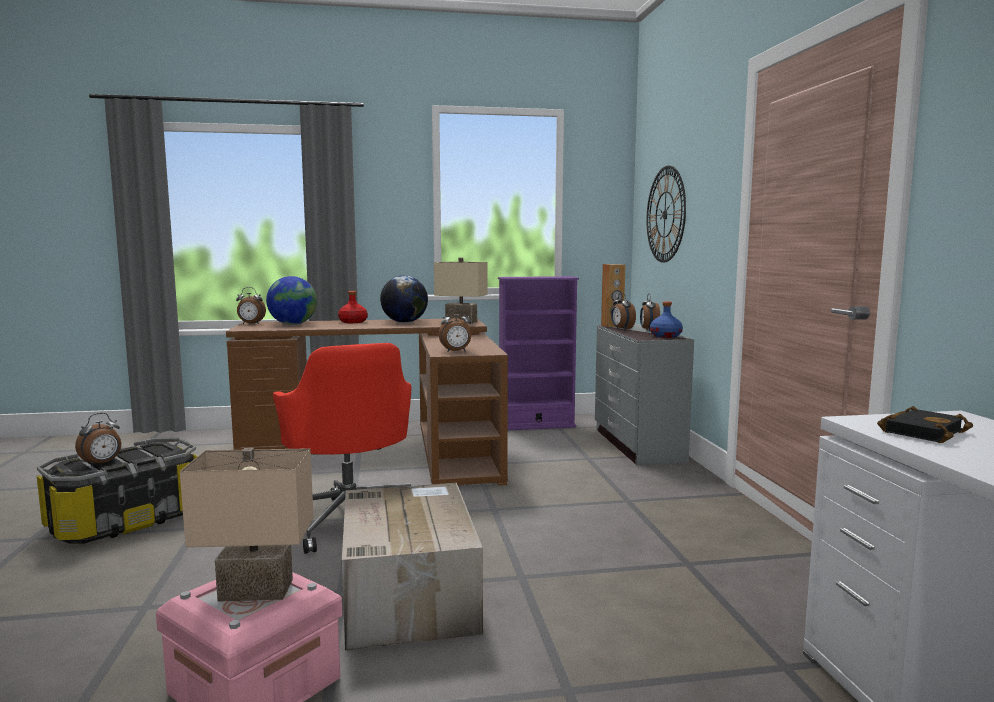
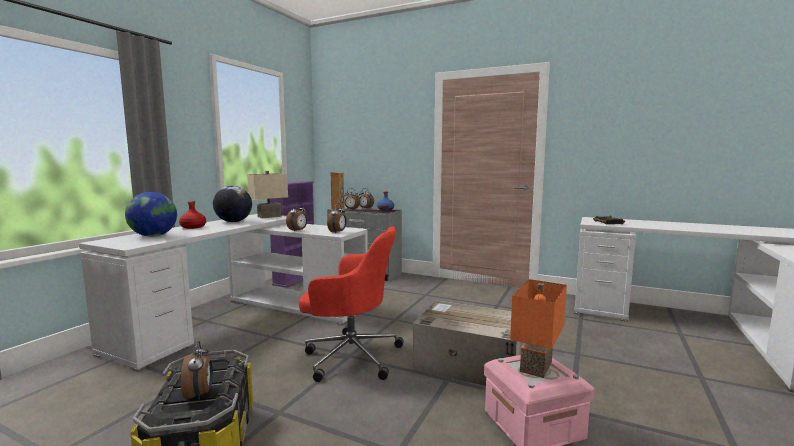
camera: 55 degrees left, 0 degrees up
(251, 324) = (105, 242): alarm clock -> alarm clock (298, 230)
(254, 592) = (538, 367): beige table lamp -> orange table lamp
(392, 446) = (248, 317): brown desk -> white desk
(665, 214) = (357, 144): wall clock -> none

